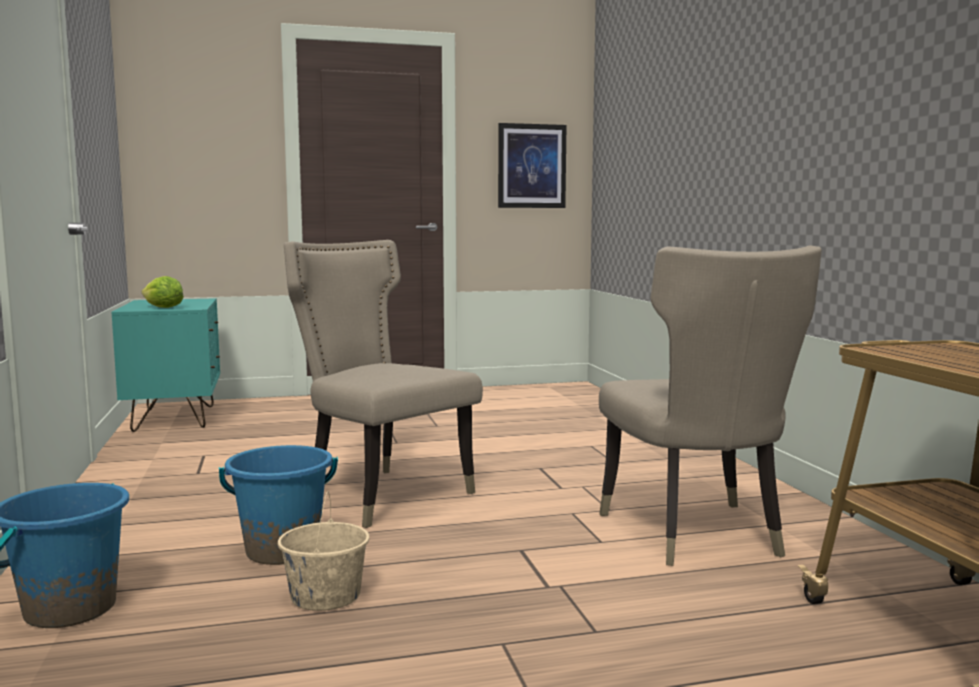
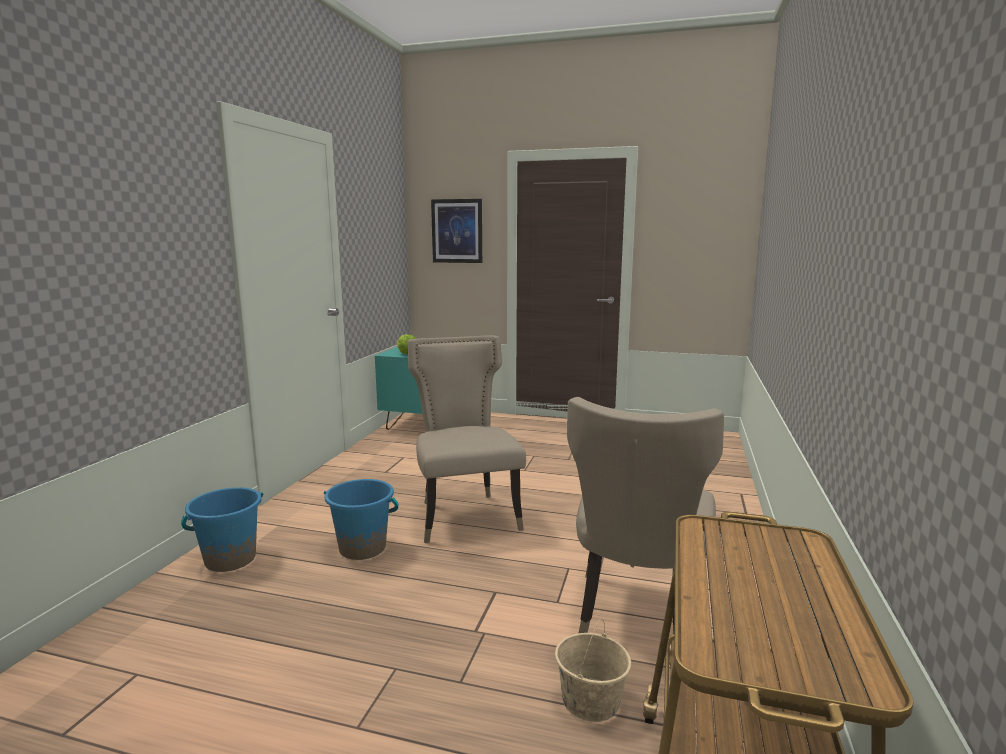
camera: 30 degrees right, 5 degrees up
(325, 596) = (346, 592): beige bucket -> beige bucket (591, 700)
(531, 166) = (698, 252): picture -> picture (457, 231)

